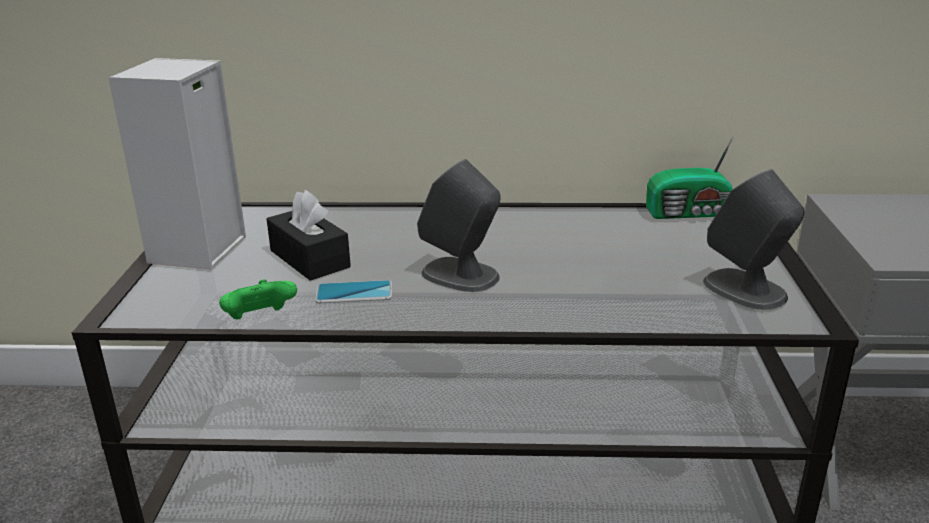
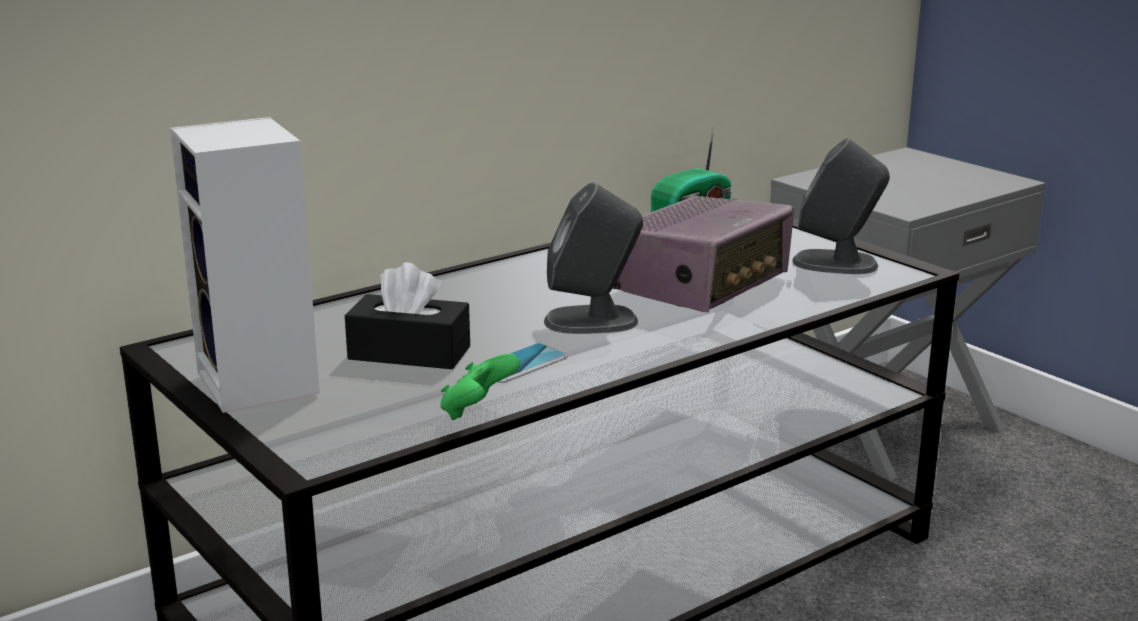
camera: 40 degrees left, 5 degrees down
(593, 272) = (701, 285): none -> radio

